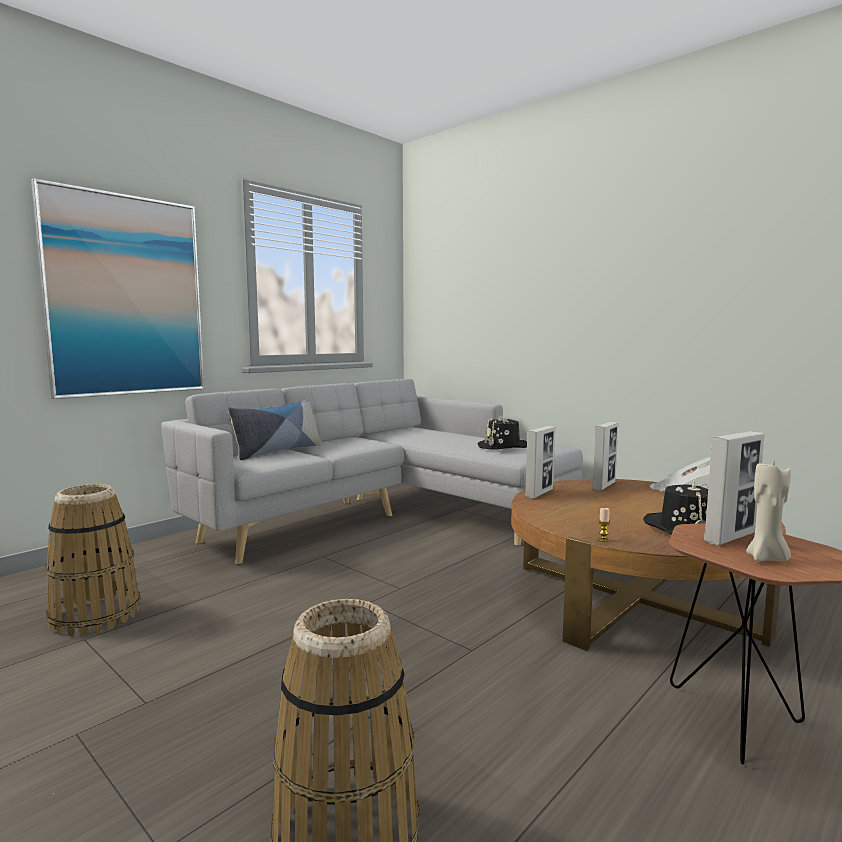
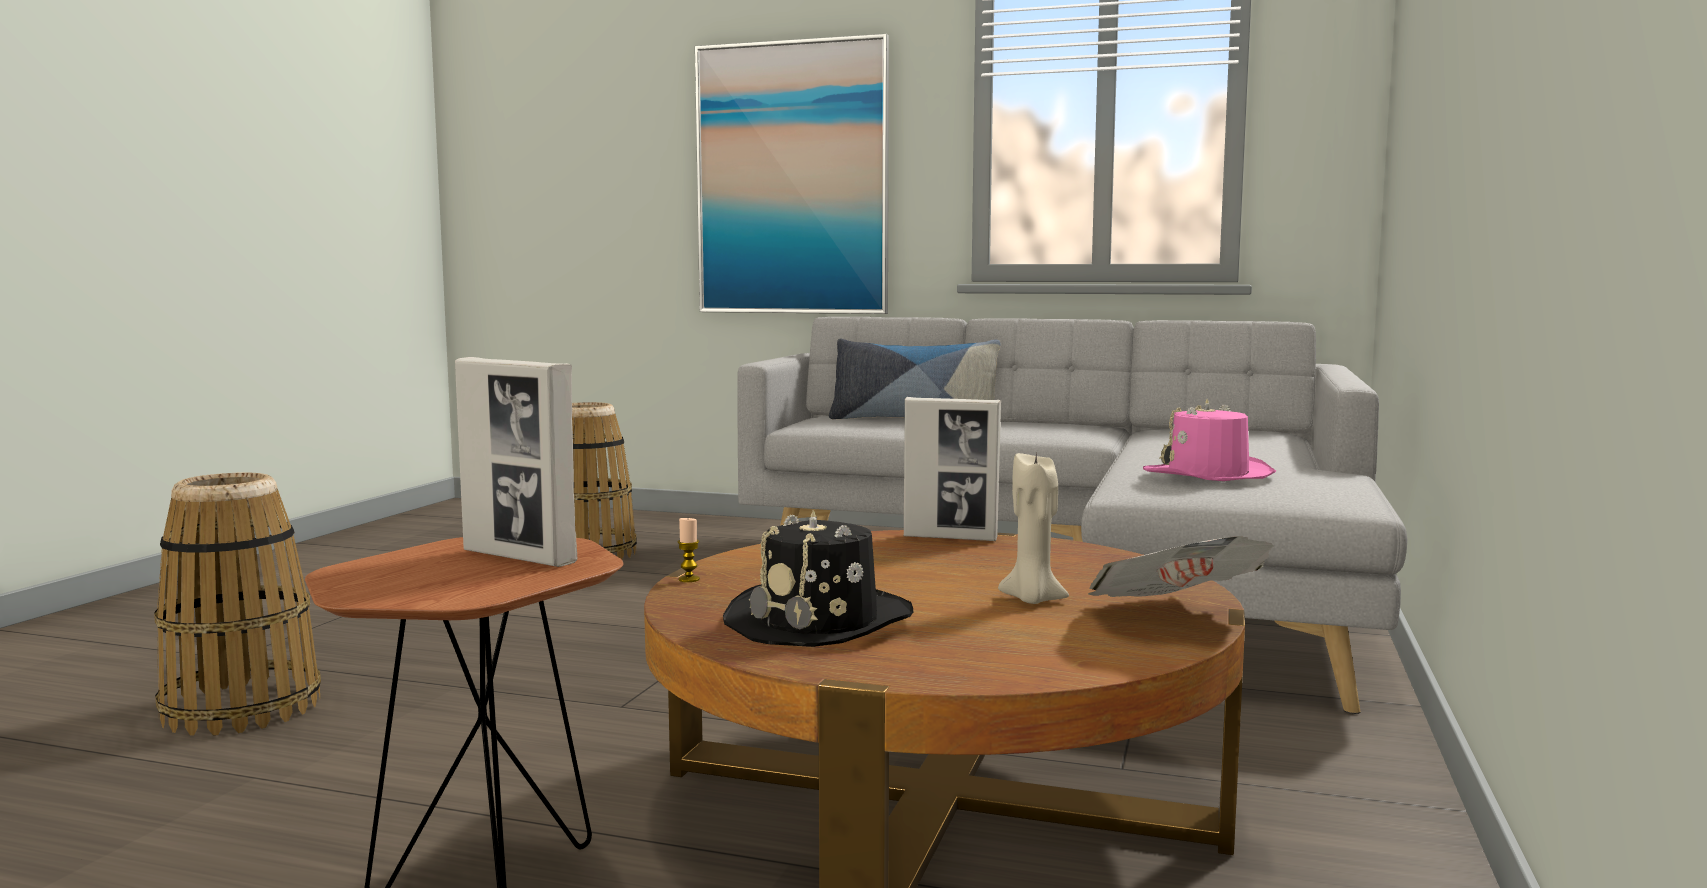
camera: 65 degrees right, 0 degrees up
(503, 446) = (1208, 475): black hat -> pink hat
(604, 486) = (1096, 566): picture frame -> none
(766, 559) = (406, 569): beige candle -> beige candle (1032, 600)

